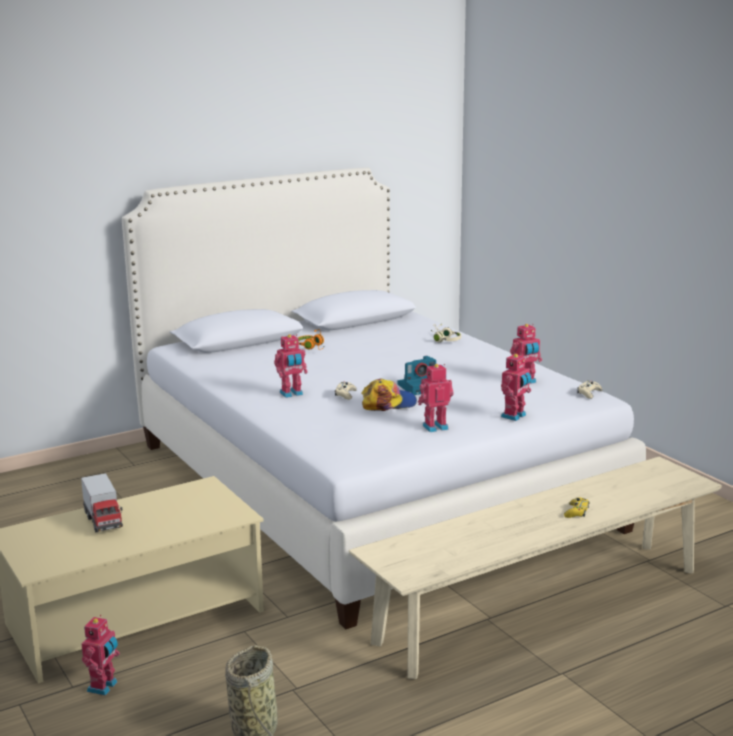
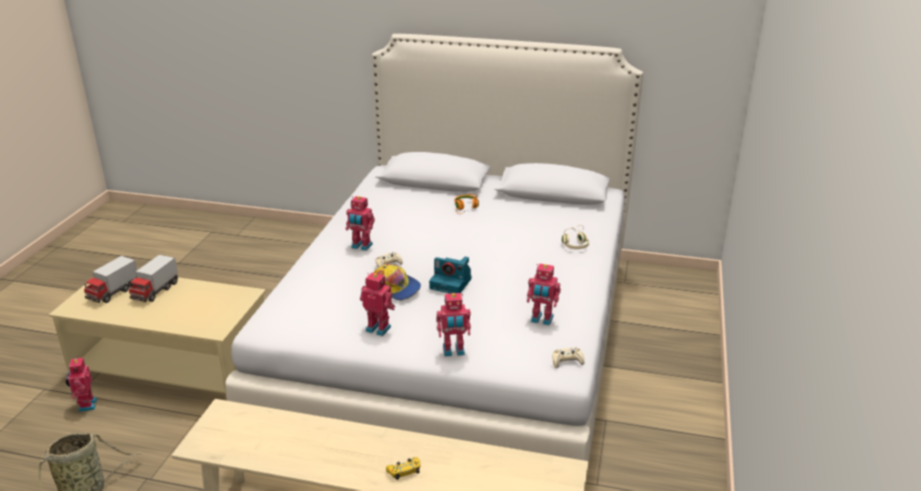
camera: 45 degrees right, 10 degrees up
(56, 540) = (113, 292): none -> toy truck
(104, 687) = (86, 405): toy robot -> toy robot turned 105 degrees clockwise

